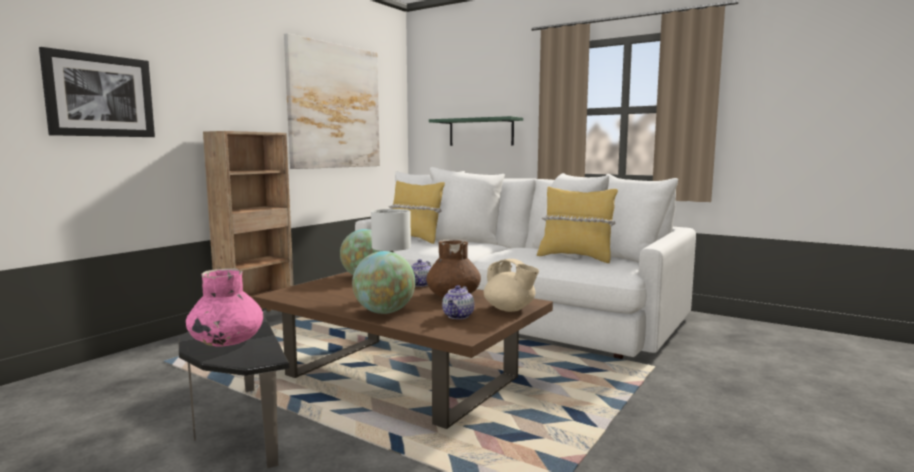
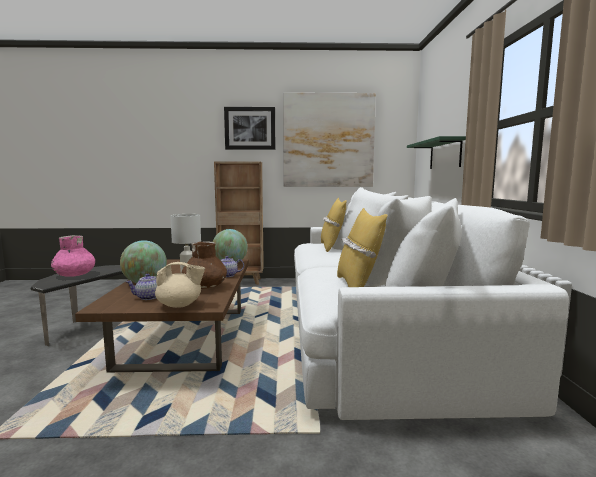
camera: 55 degrees right, 0 degrees up
(100, 96) = (163, 145): picture -> picture (250, 128)
(510, 309) = (180, 305): beige teapot -> beige teapot turned 105 degrees counterclockwise

